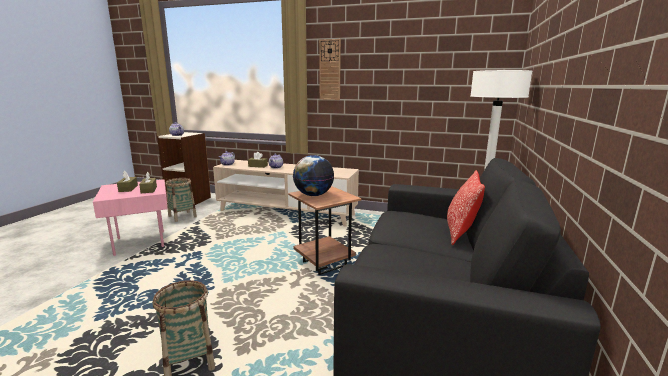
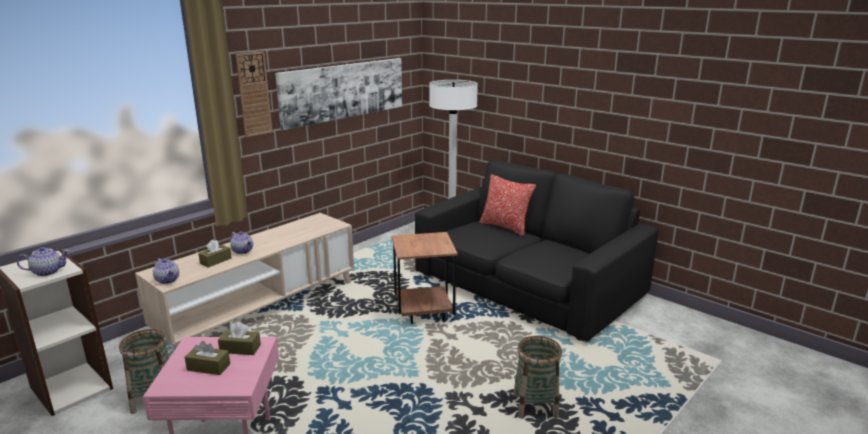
camera: 65 degrees left, 5 degrees up
(313, 195) = (418, 247): globe -> none
(411, 78) = (343, 91): none -> picture

